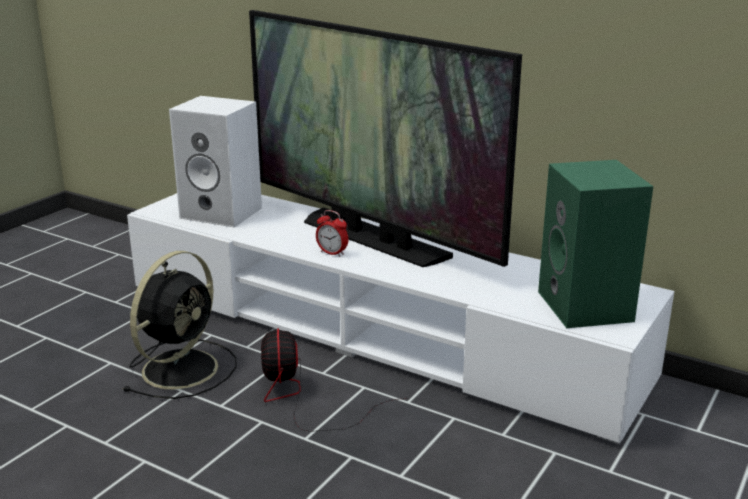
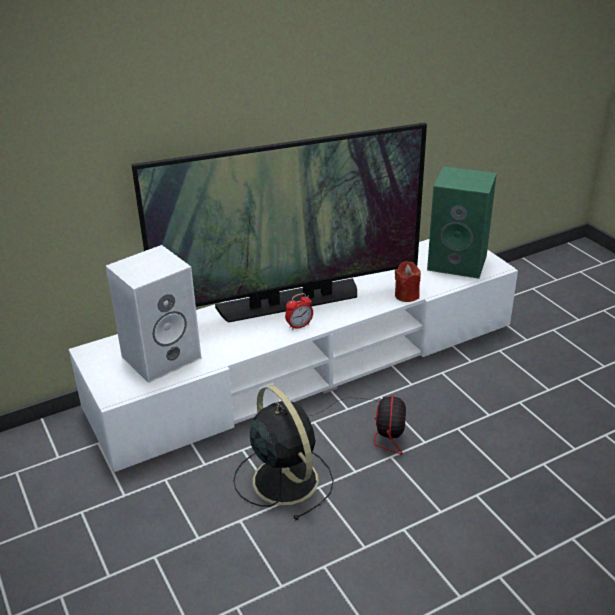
camera: 60 degrees left, 10 degrees up
(302, 398) = (374, 428): fan -> fan turned 105 degrees counterclockwise
(462, 292) = (406, 295): none -> red candle

